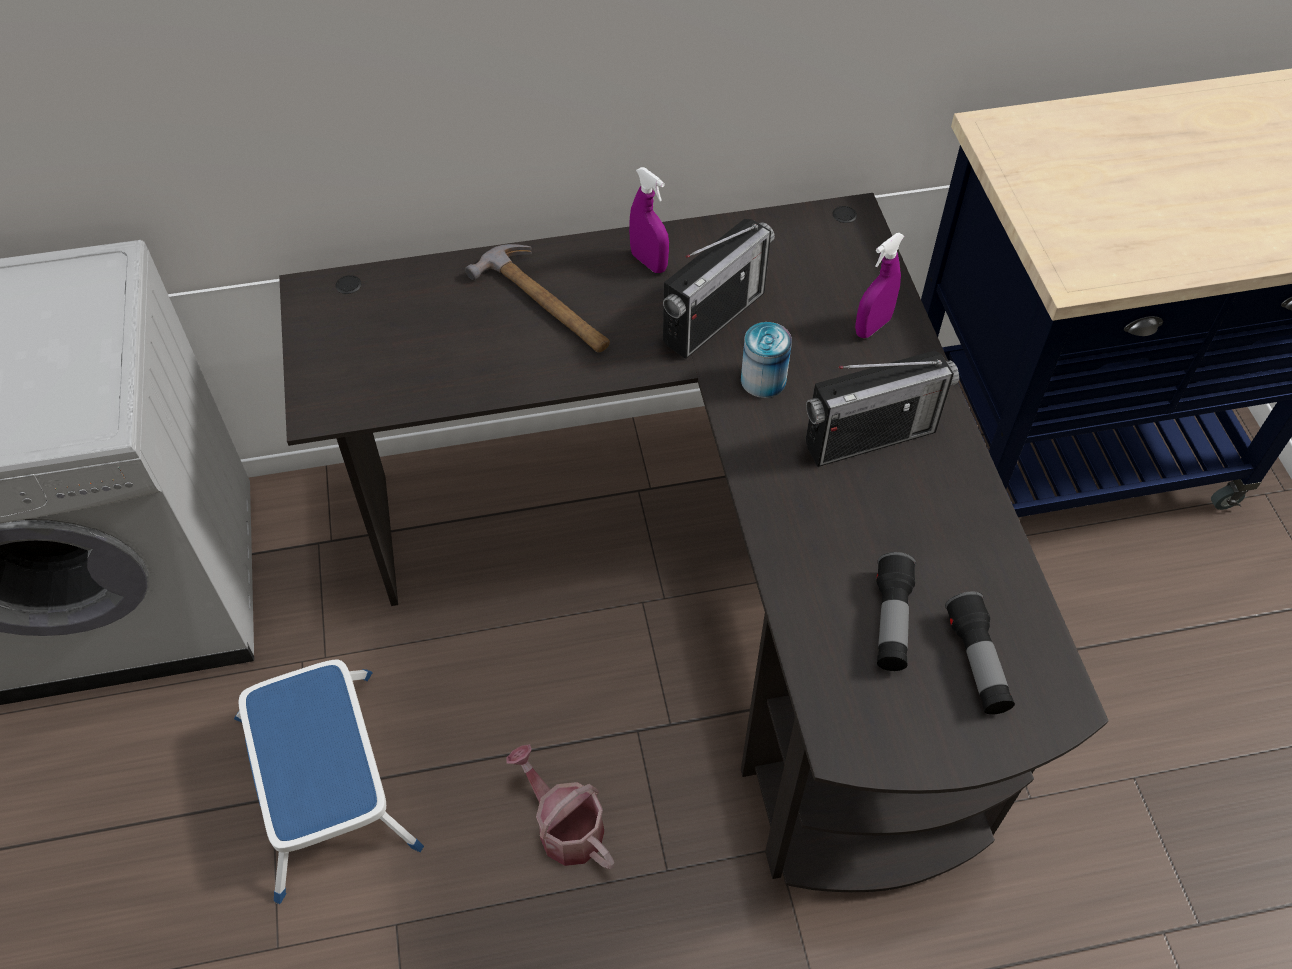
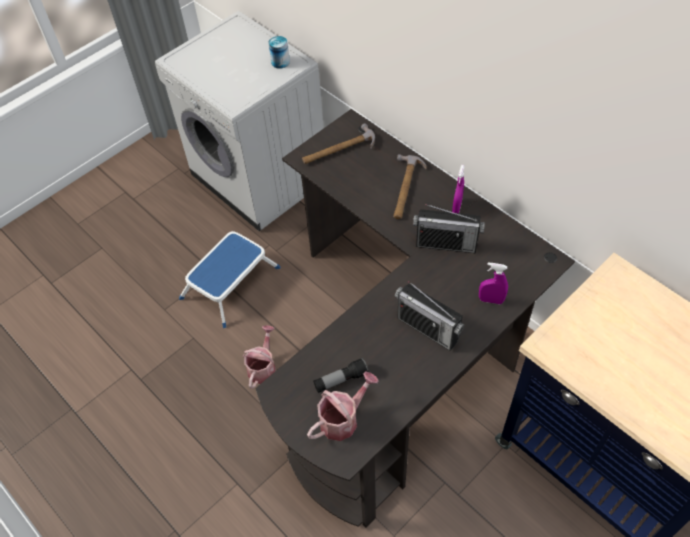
camera: 60 degrees right, 0 degrees up
(361, 344) = (339, 149): none -> hammer
(763, 380) = (427, 277): can -> can (280, 62)
(976, 662) = (343, 419): flashlight -> watering can

